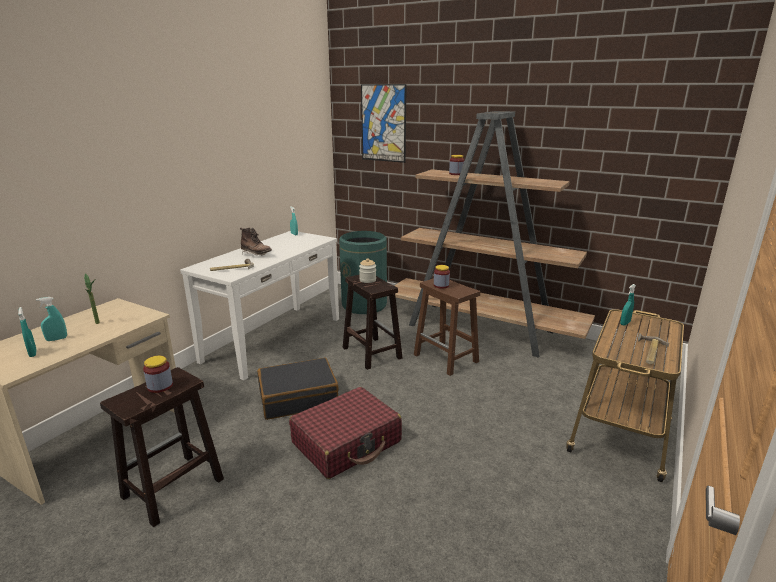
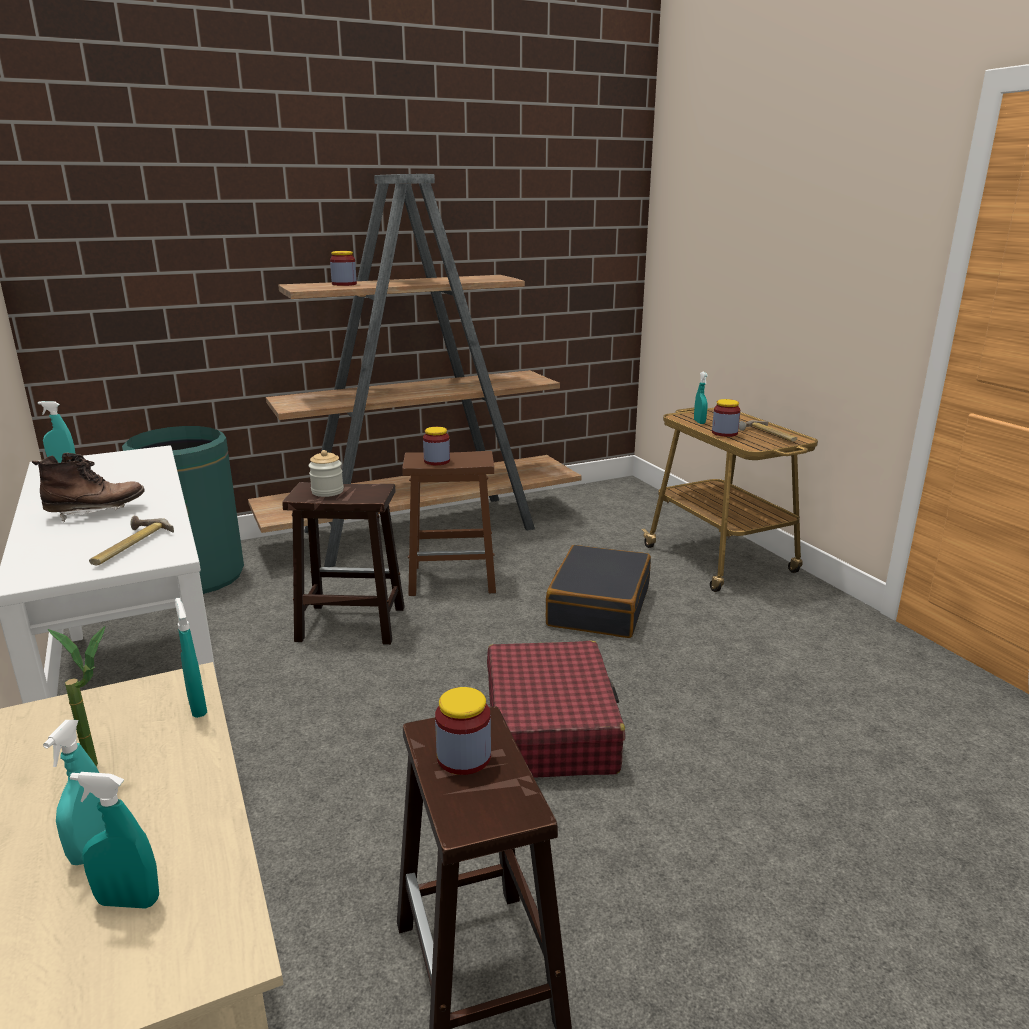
camera: 55 degrees left, 0 degrees up
(137, 323) = (197, 707): none -> turquoise spray bottle
(298, 397) = (377, 734): black suitcase -> black suitcase (598, 606)
(383, 123) = (137, 206): picture -> none
(615, 336) = (724, 433): none -> jar

